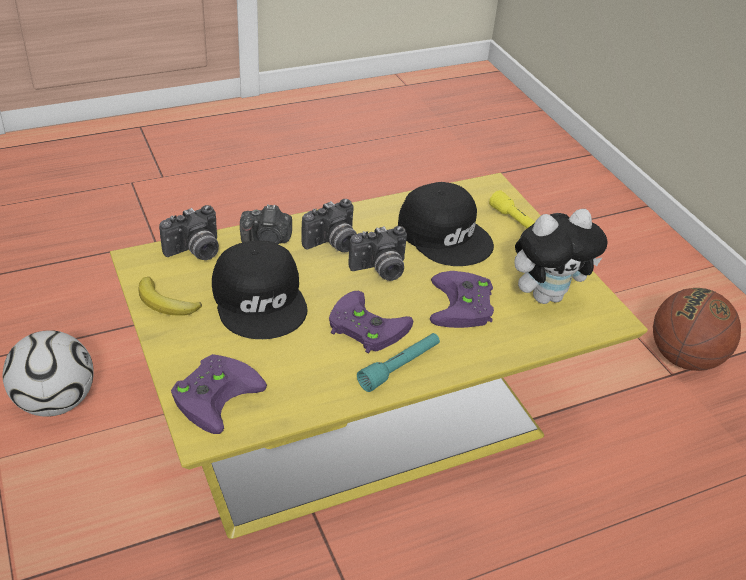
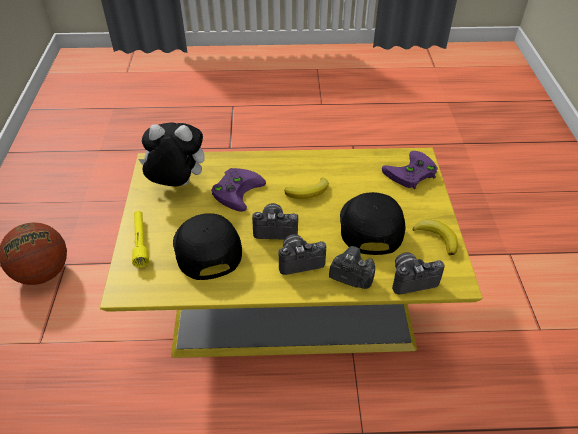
camera: 155 degrees left, 5 degrees up
(55, 401) = (507, 365): football -> none
(364, 326) = (308, 191): purple game controller -> banana
(400, 367) = (300, 164): turquoise flashlight -> none

